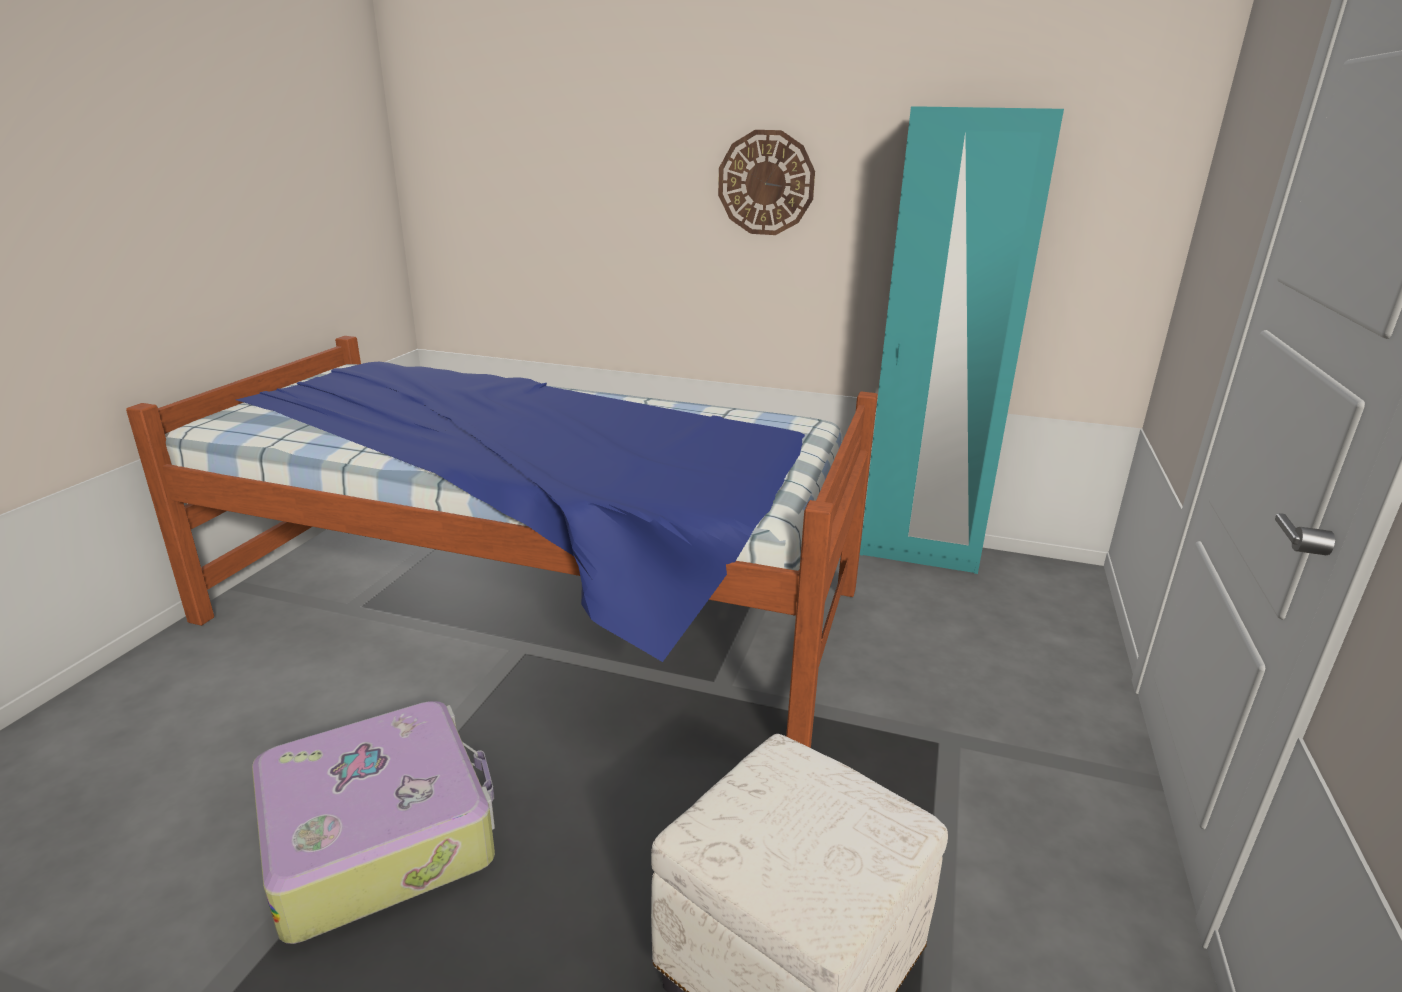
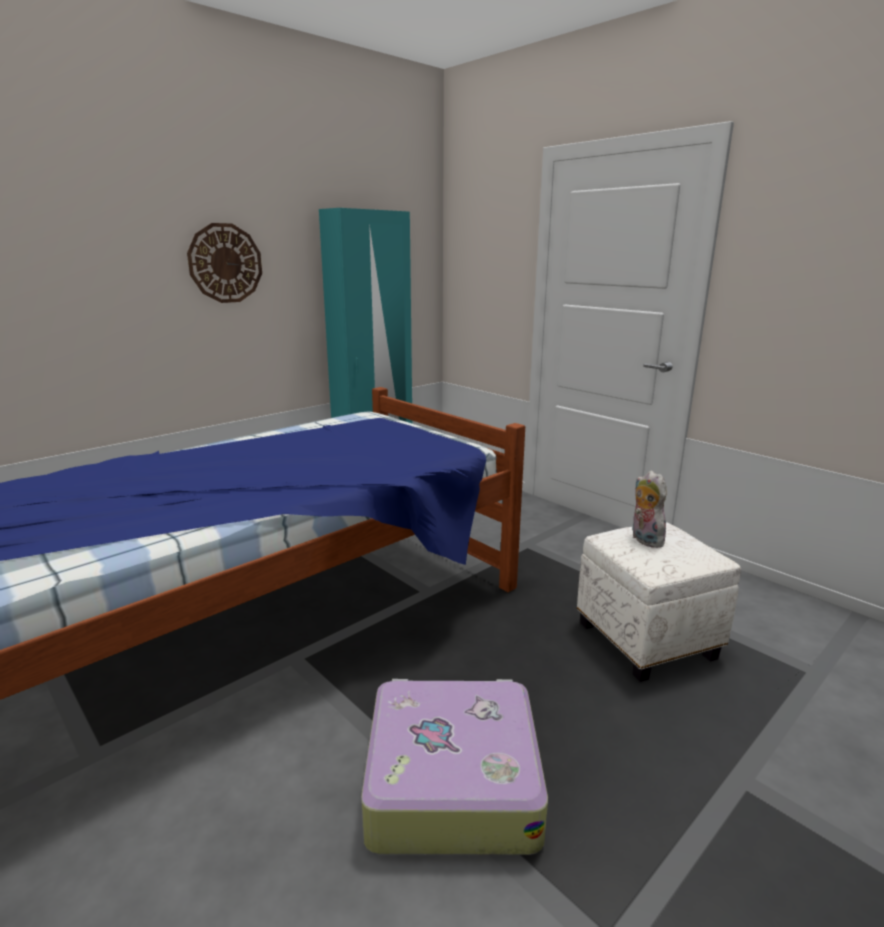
camera: 60 degrees left, 5 degrees down
(809, 799) = (644, 539): none -> plush toy

